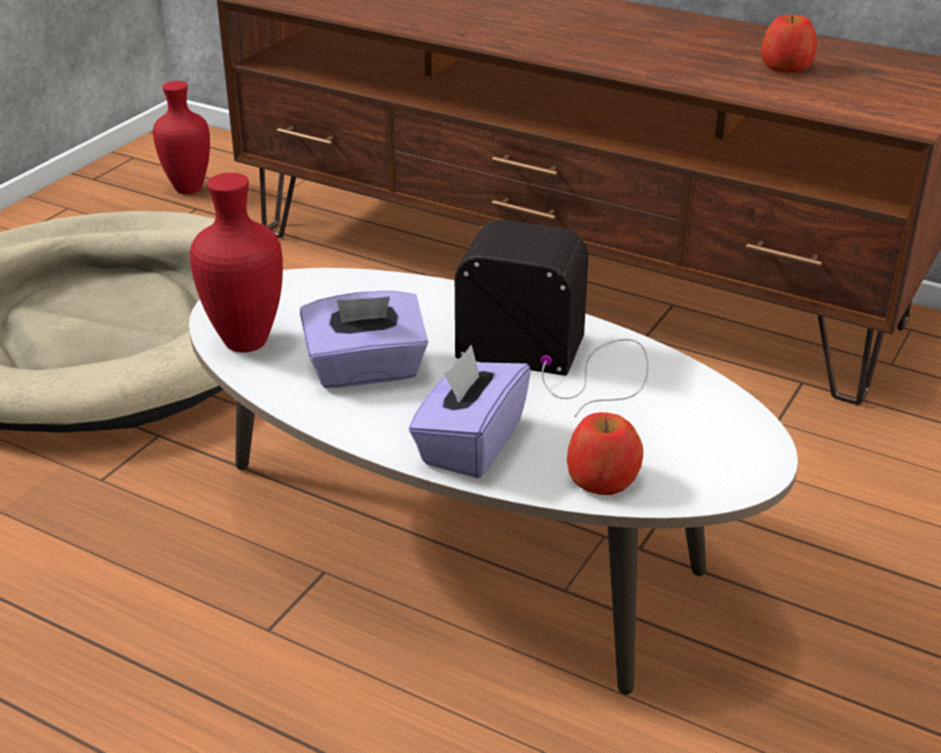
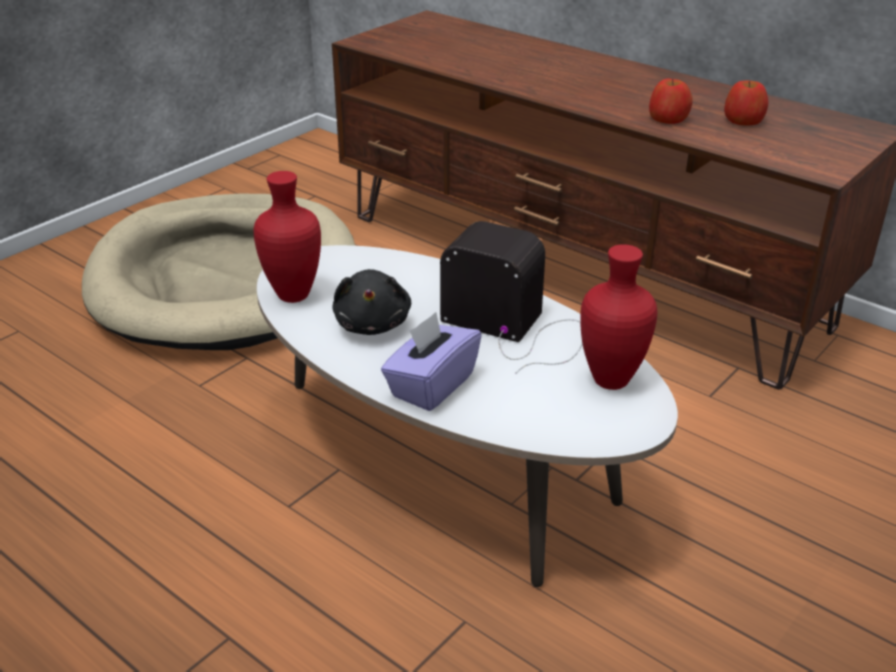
camera: 10 degrees right, 0 degrees up
(188, 190) = (312, 182): red vase -> red vase (610, 382)
(366, 370) = (373, 324): purple tissue box -> black plush toy
(602, 478) = (521, 421): apple -> apple (668, 119)

